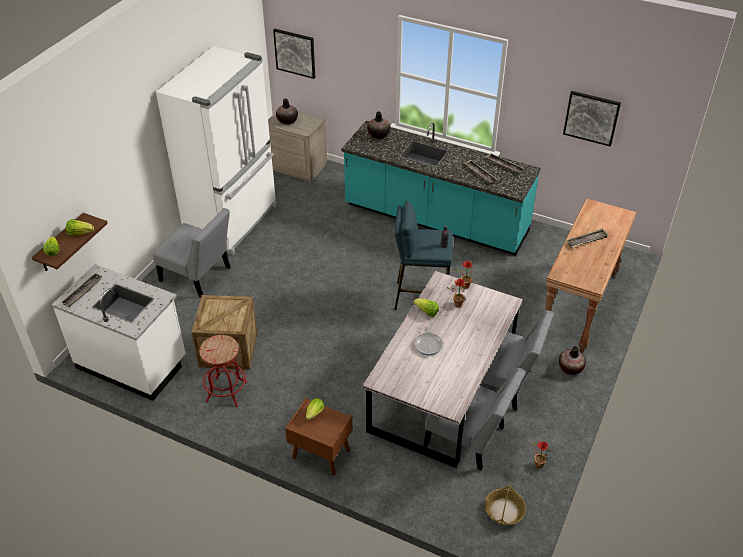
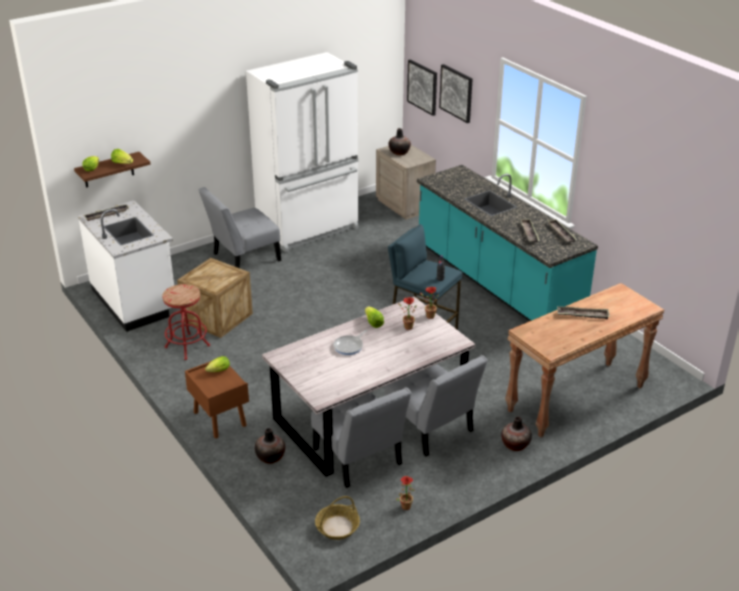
camera: 30 degrees right, 10 degrees down
(198, 276) = (243, 258): grey chair -> grey chair turned 90 degrees clockwise
(378, 135) = (461, 178): vase -> vase (270, 457)
(591, 118) = (653, 198): picture -> picture (456, 93)

